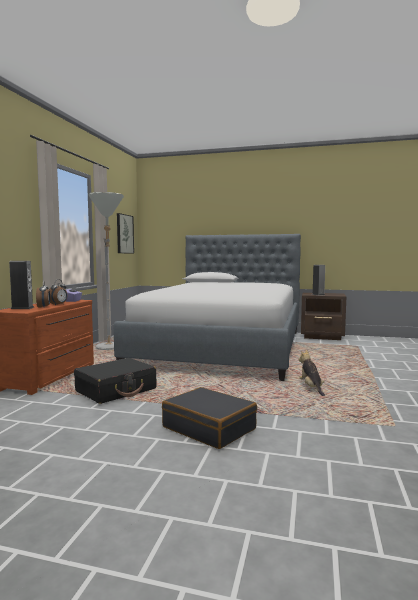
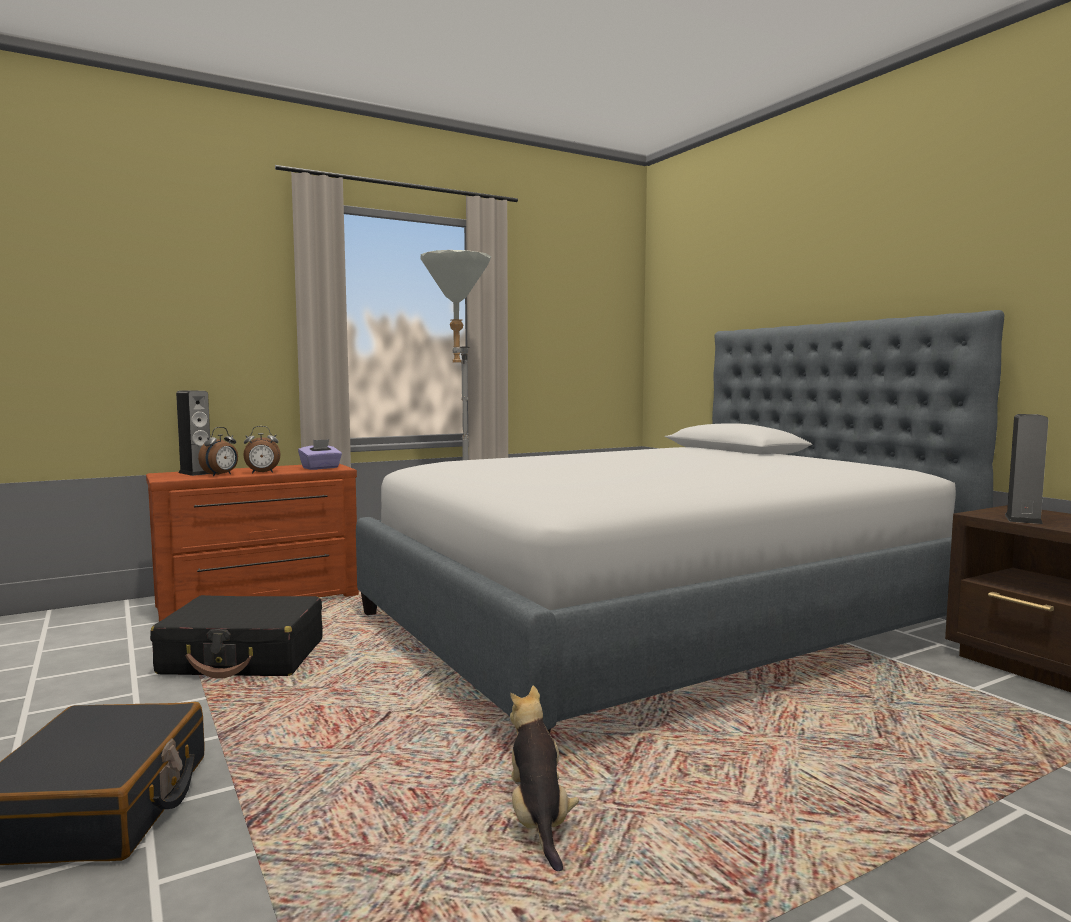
camera: 45 degrees right, 0 degrees up
(124, 234) = (590, 334): picture -> none
(311, 388) = (538, 820): plush toy -> plush toy turned 45 degrees counterclockwise

